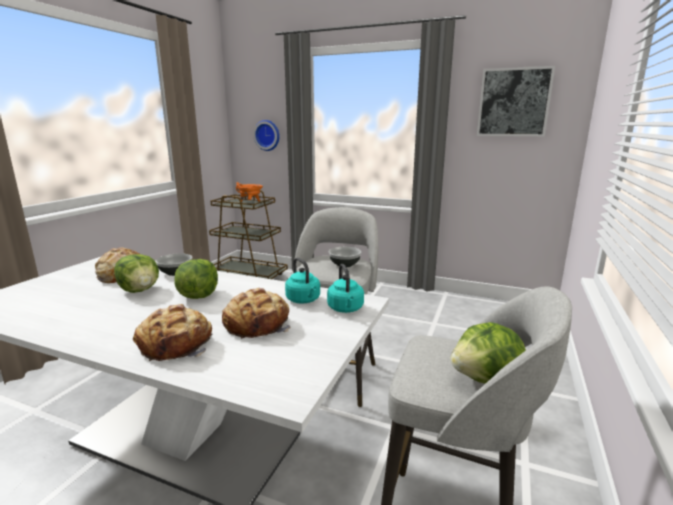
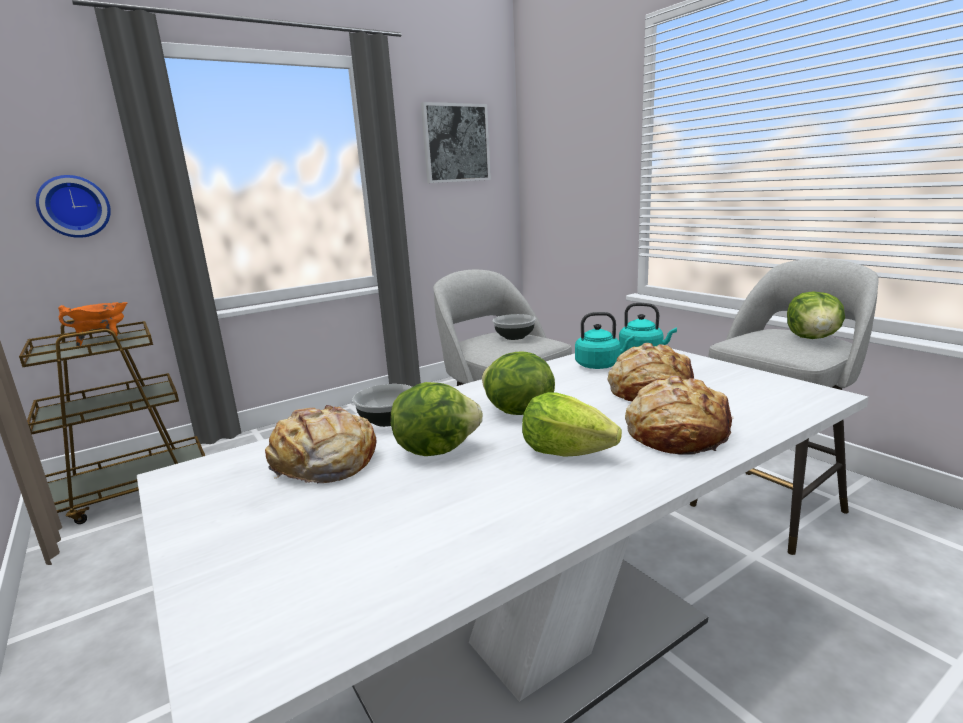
camera: 55 degrees left, 0 degrees up
(140, 318) = (566, 452): none -> lettuce

